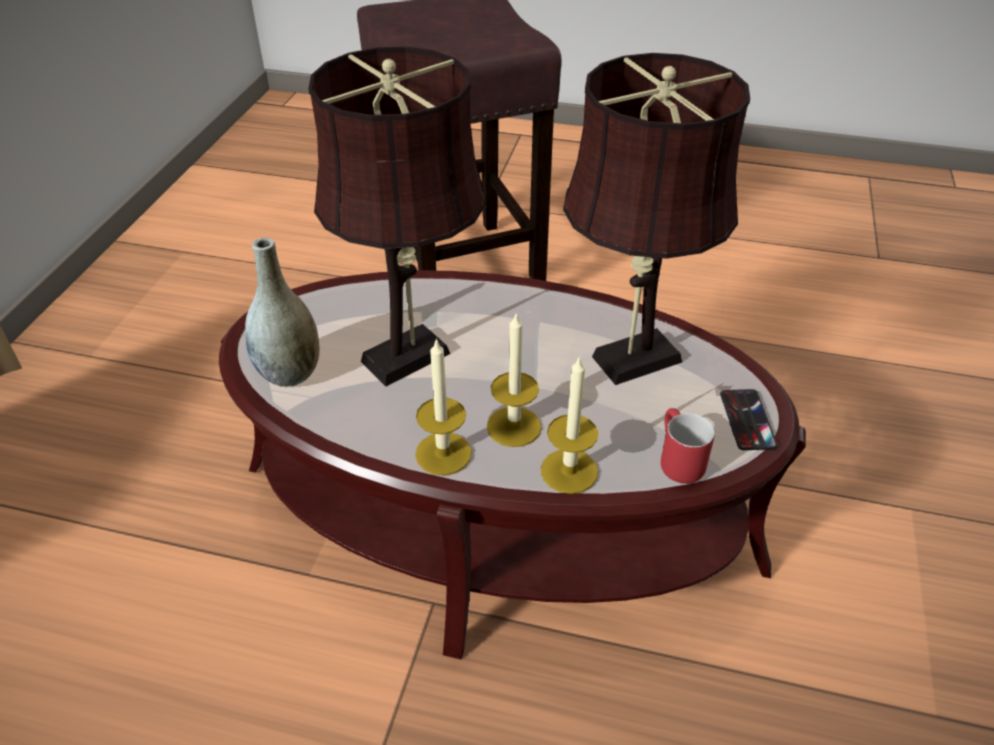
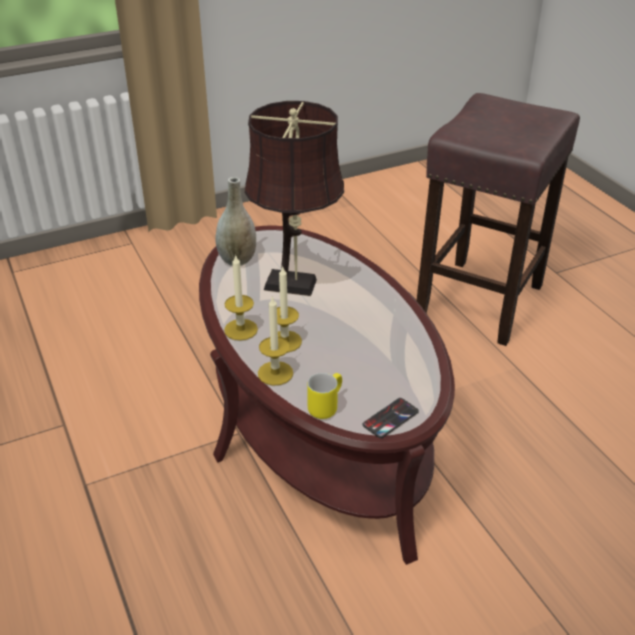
camera: 50 degrees right, 5 degrees down
(629, 361) = (383, 355): brown table lamp -> none
(674, 461) = (324, 405): red mug -> yellow mug

